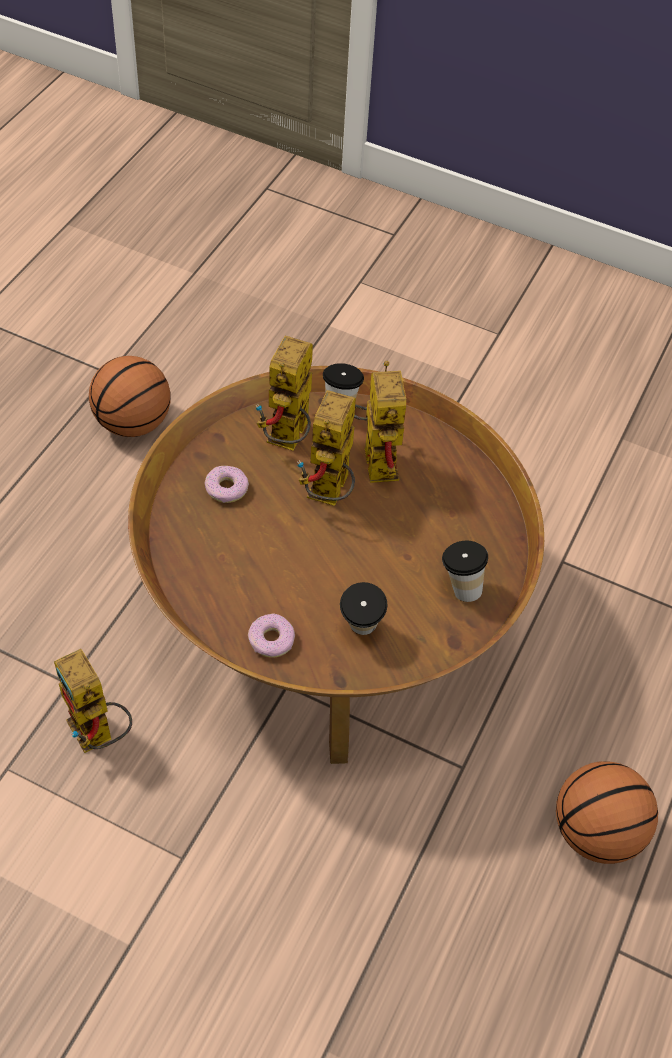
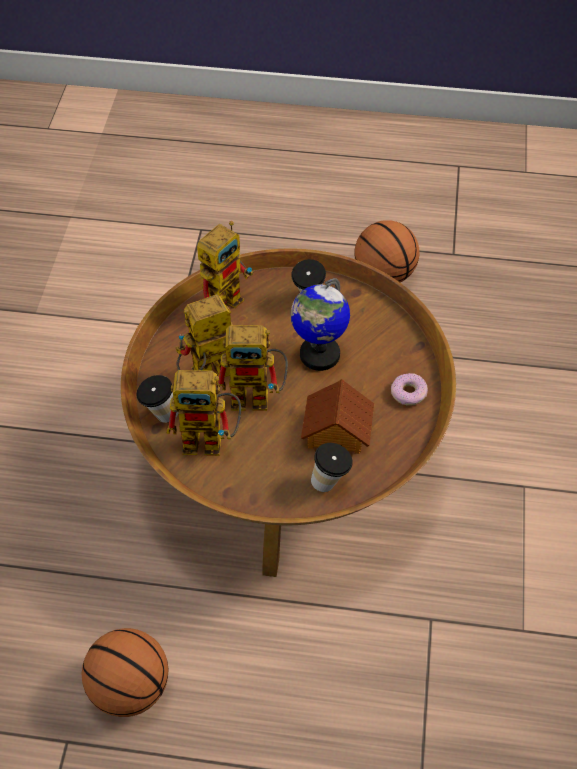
camera: 105 degrees left, 0 degrees up
(98, 736) = (463, 577): toy robot -> toy robot (226, 297)
(226, 489) = (282, 467): donut -> none
(250, 551) = (336, 431): none -> toy house
(360, 631) = (374, 344): cup -> cup (330, 482)
(366, 570) = (319, 354): none -> globe

